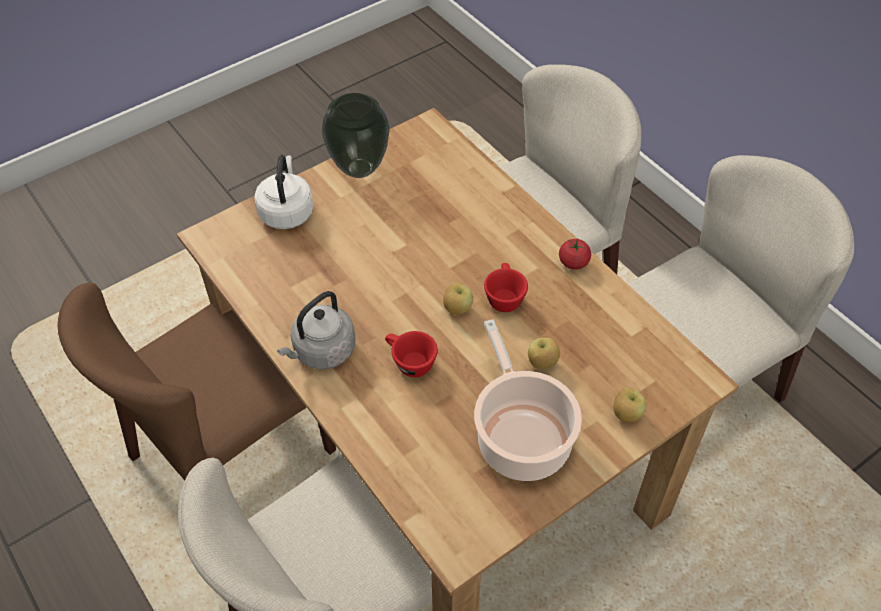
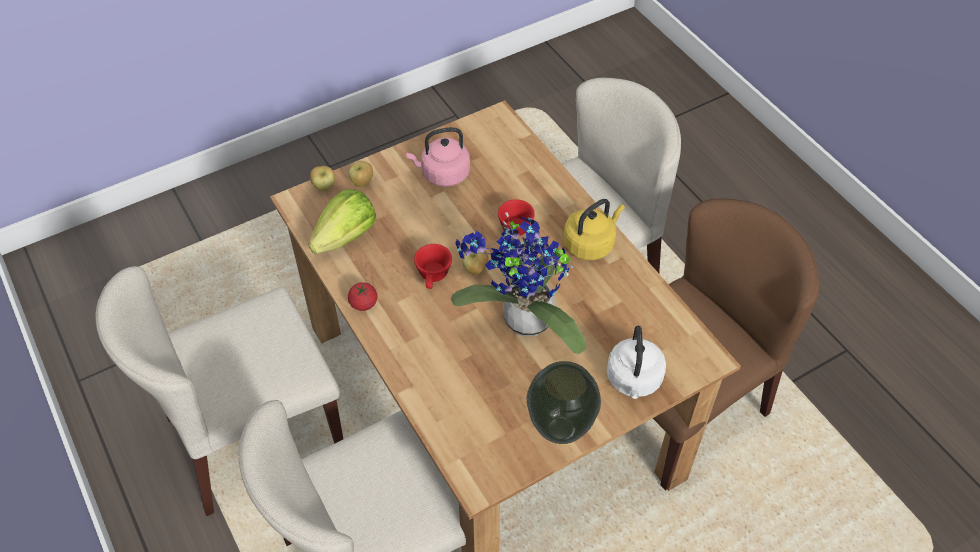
camera: 175 degrees left, 0 degrees up
(322, 351) = (590, 244): grey kettle -> yellow kettle
(399, 256) = (522, 323): none -> potted plant
(521, 437) = (443, 174): cooking pot -> pink kettle
(542, 363) = (415, 222): apple -> apple (324, 187)
(619, 336) = (346, 237): none -> lettuce

